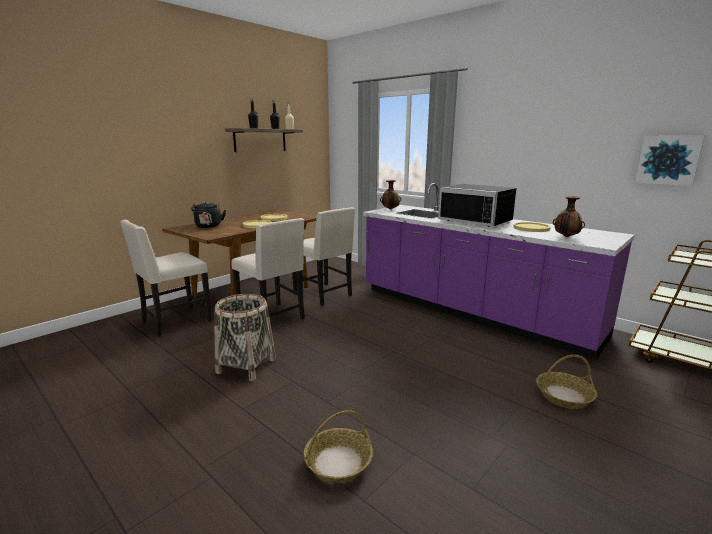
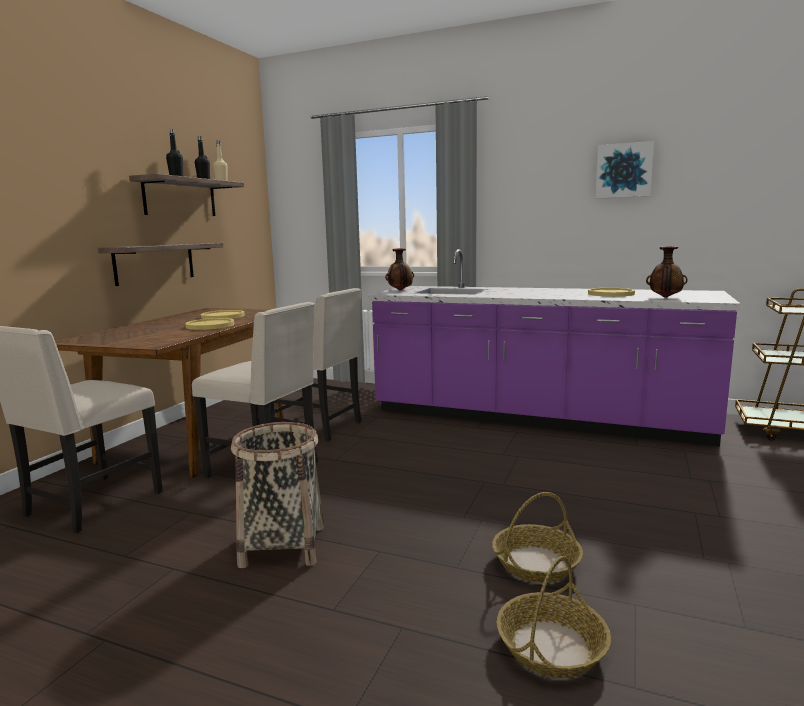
camera: 20 degrees left, 5 degrees down
(208, 226) = (127, 334): black kettle -> none
(240, 181) = (155, 263): none -> shelf
(477, 220) = (535, 292): black microwave -> none
(564, 396) = (729, 492): basket -> basket (536, 563)
(668, 160) = (745, 202): picture -> picture (624, 170)

